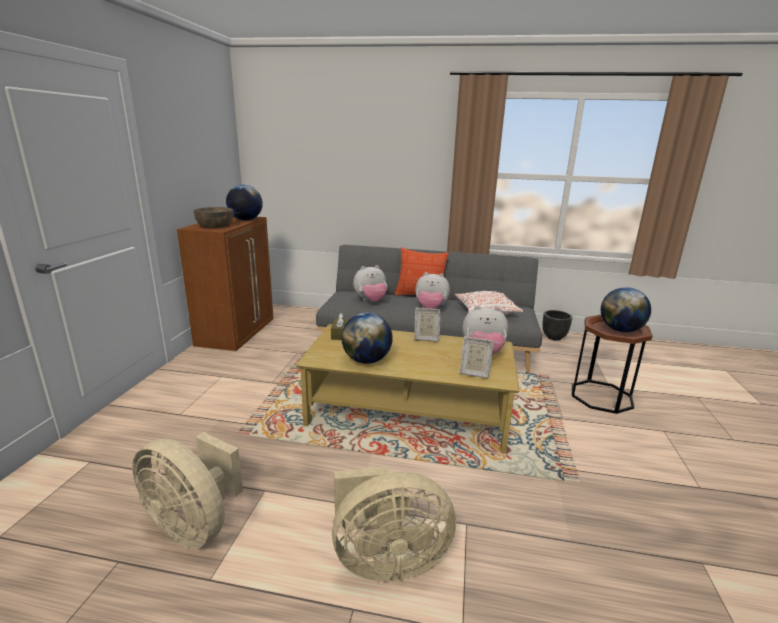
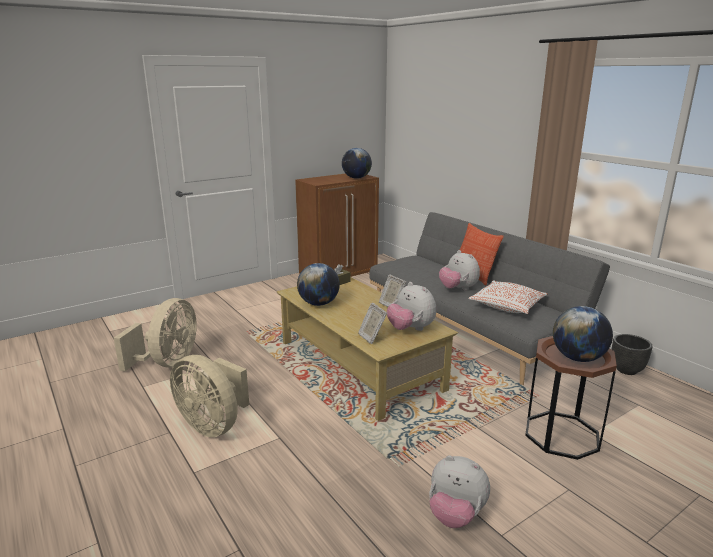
camera: 45 degrees right, 0 degrees up
(194, 525) = (168, 363): beige fan -> beige fan turned 150 degrees counterclockwise
(215, 225) = (324, 180): brown bowl -> none
(370, 301) = (420, 268): plush toy -> plush toy (455, 515)

